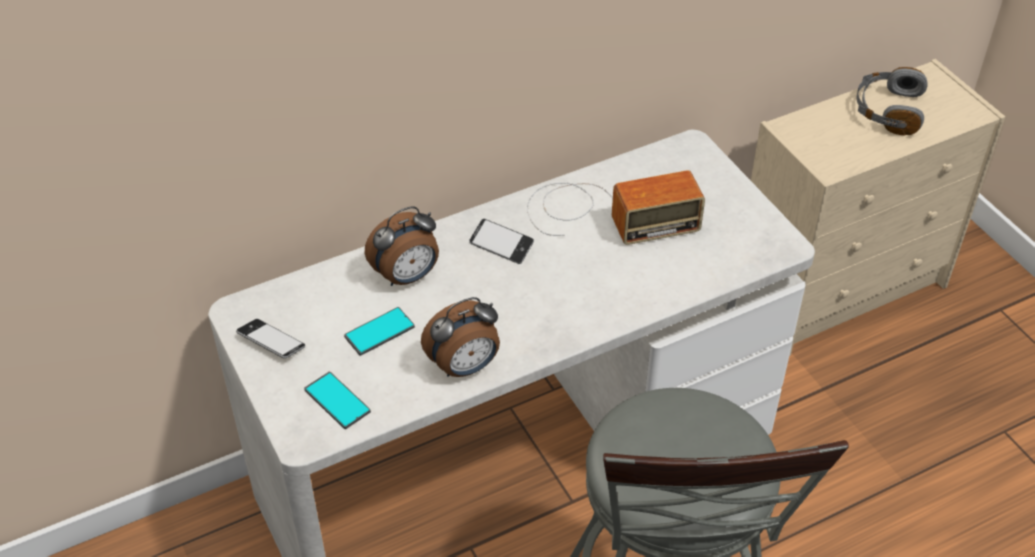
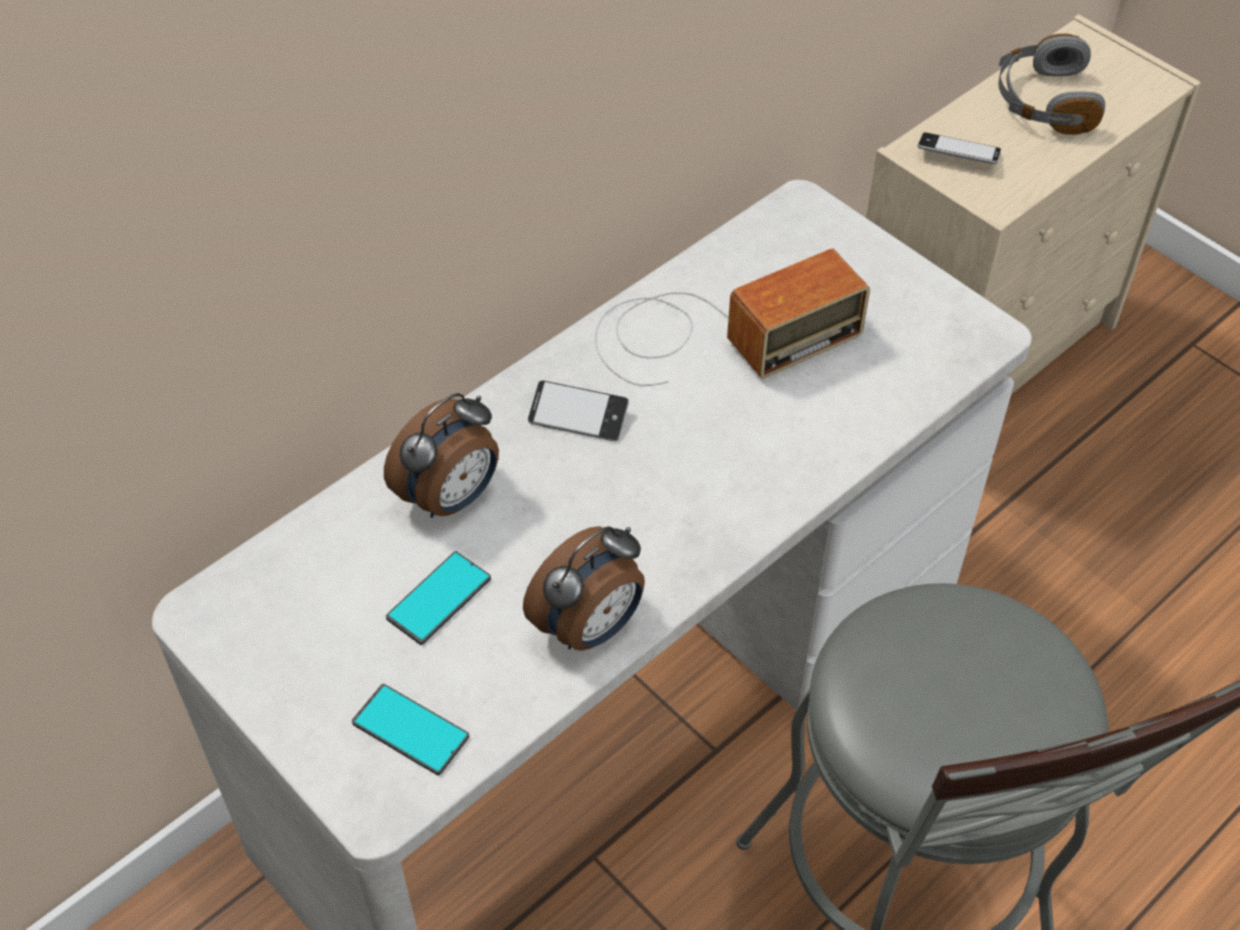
camera: 15 degrees left, 5 degrees up
(271, 342) = (272, 654): phone -> phone (958, 154)

